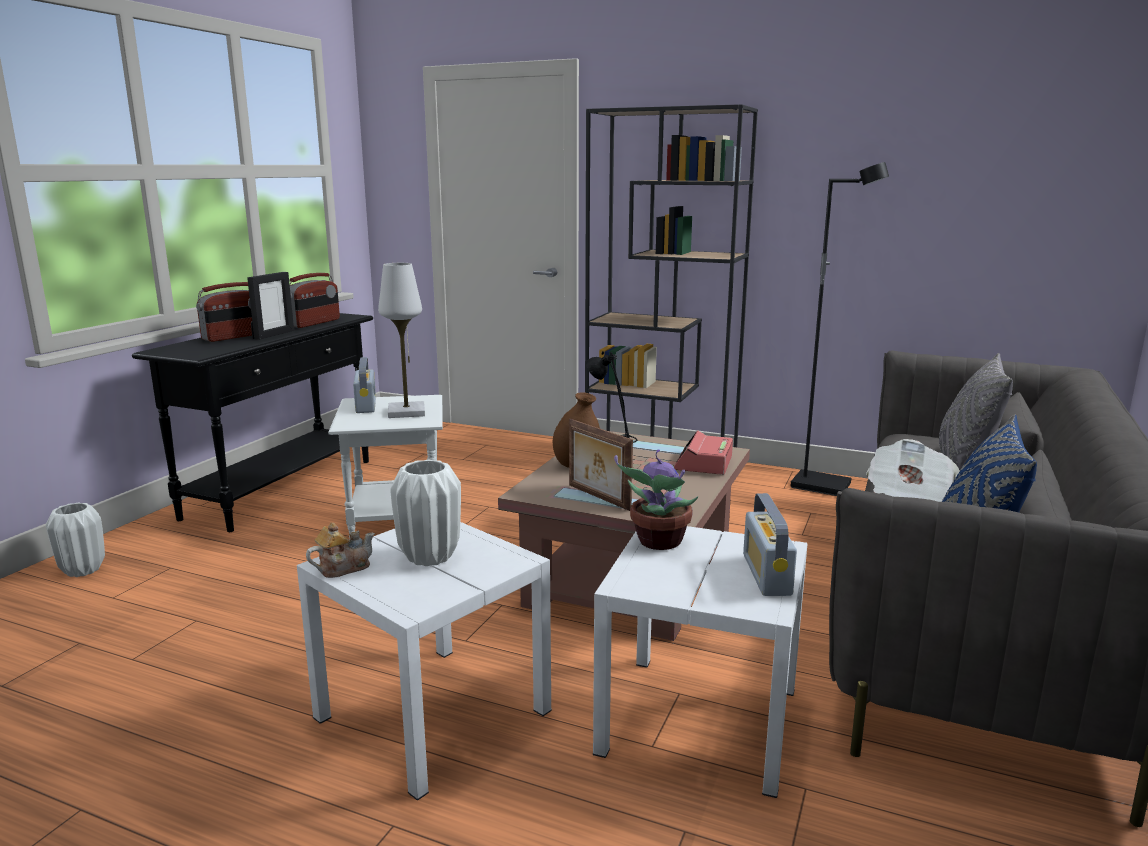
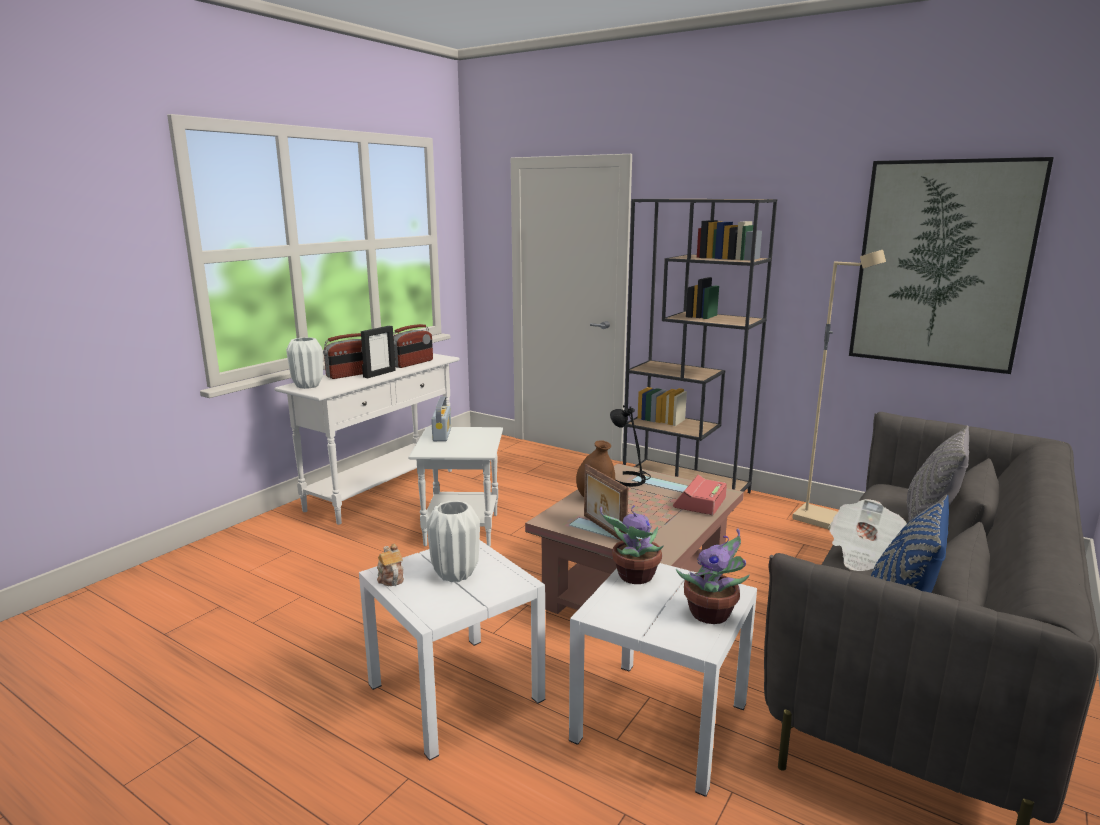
camera: 10 degrees right, 0 degrees up
(82, 570) = (231, 547): white vase -> white vase (308, 386)
(282, 488) = (383, 490): black console table -> white console table
(343, 568) = (390, 578): teapot -> teapot turned 90 degrees counterclockwise
(406, 412) = (471, 442): white table lamp -> none
(766, 574) = (712, 615): radio -> potted plant
(821, 486) = (820, 519): black floor lamp -> beige floor lamp
(946, 181) = (941, 265): none -> picture

